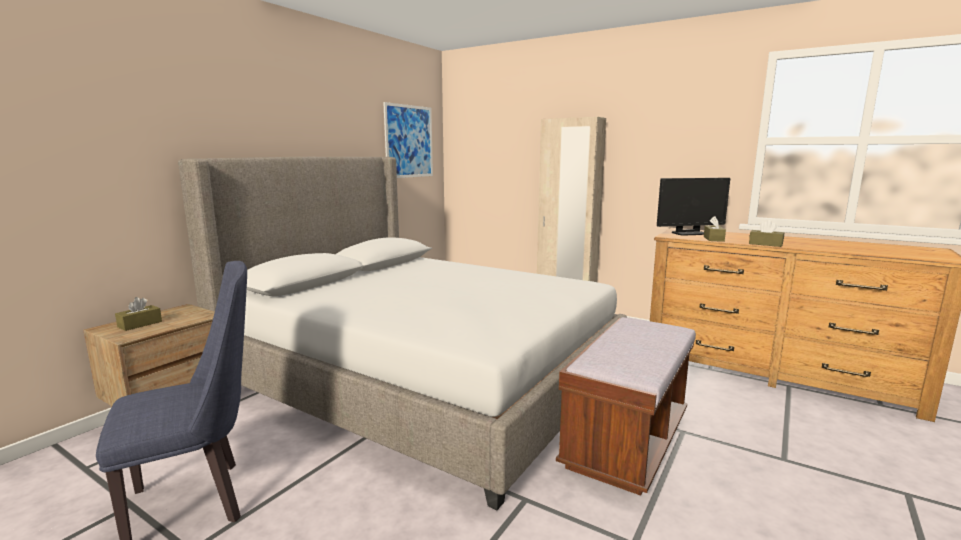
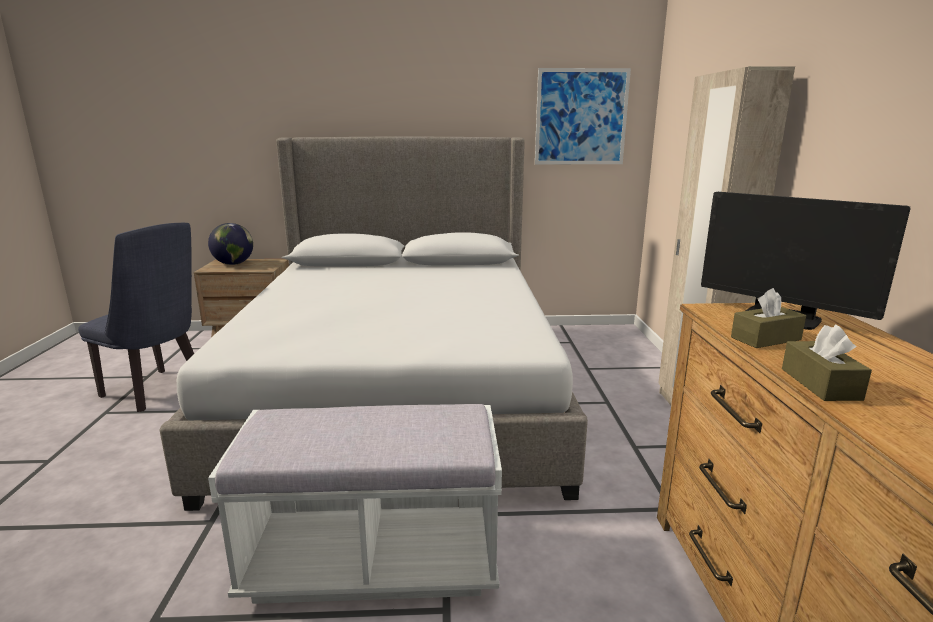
camera: 55 degrees right, 5 degrees up
(140, 324) = (234, 264): brown tissue box -> globe
(626, 441) = (373, 560): brown bench -> white bench

